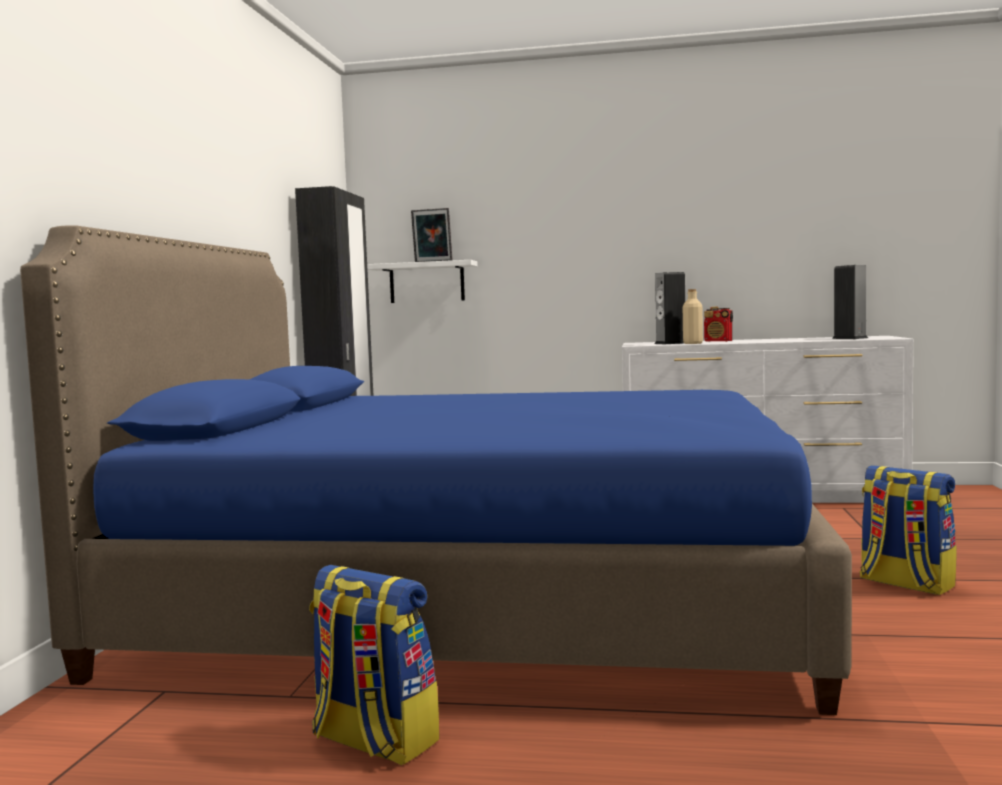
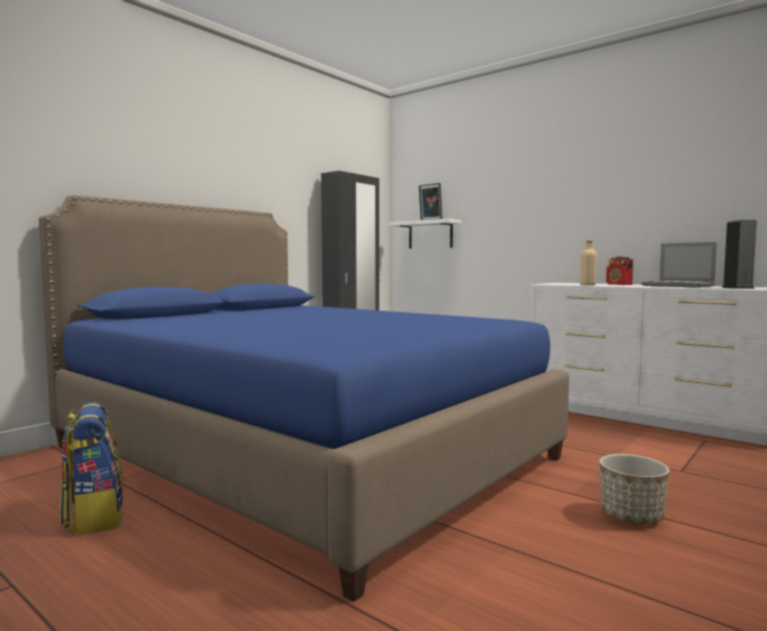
camera: 30 degrees right, 0 degrees up
(671, 343) = (575, 284): speaker -> none
(783, 339) = (678, 286): none -> laptop
(905, 584) = (631, 516): backpack -> planter

